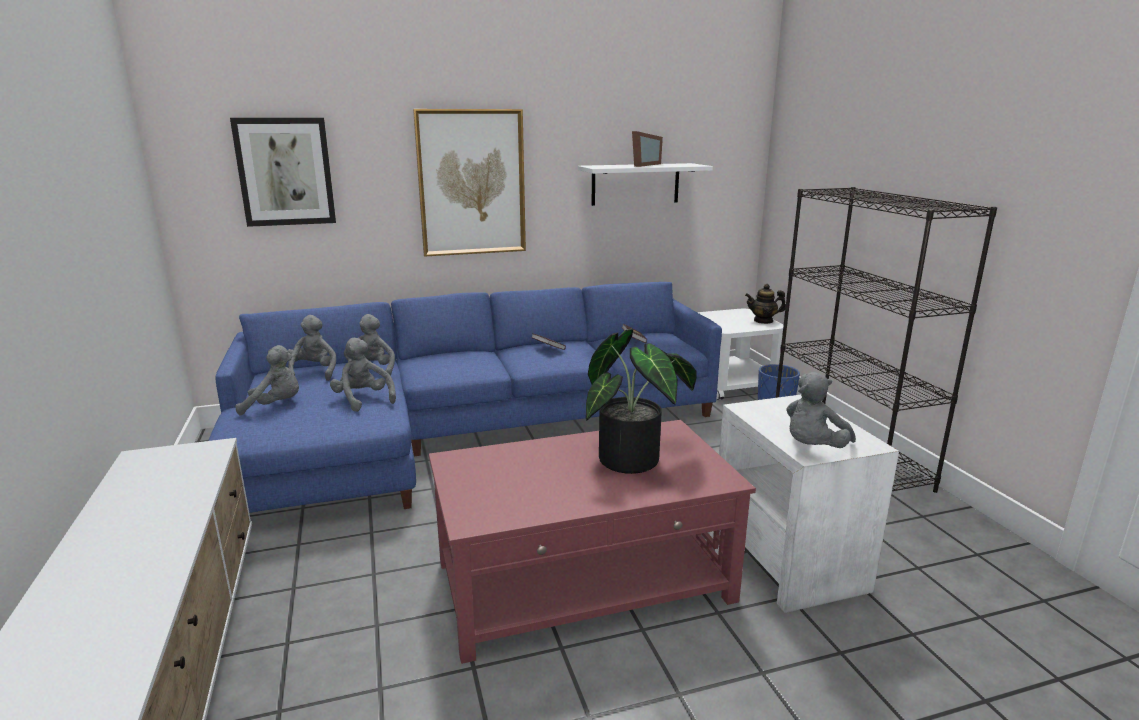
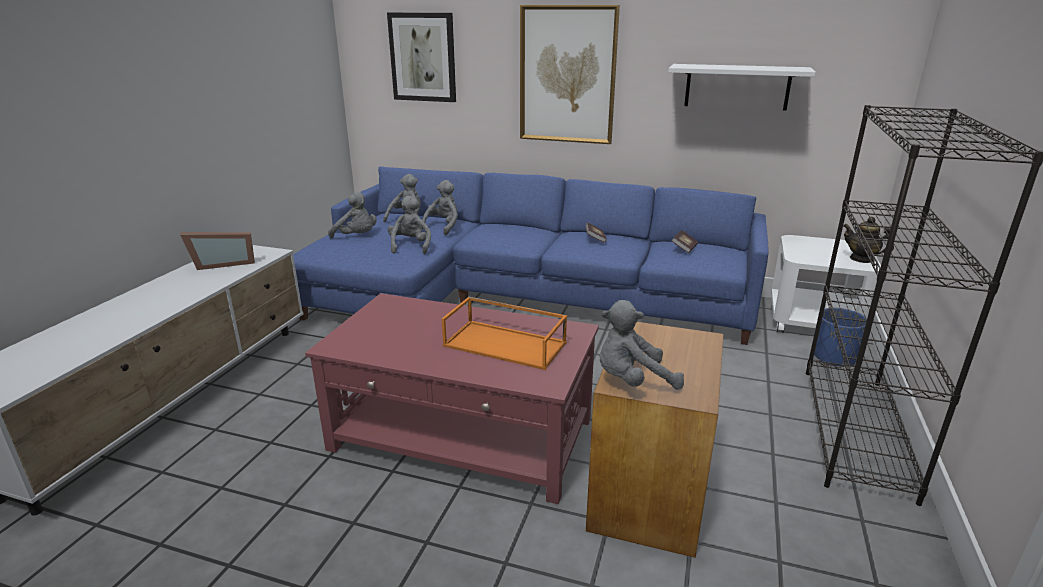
camera: 35 degrees right, 5 degrees up
(636, 460) = (506, 344): potted plant -> orange tray
(642, 165) = (738, 66): picture frame -> picture frame (223, 264)
(787, 558) = (650, 492): white side table -> brown side table

